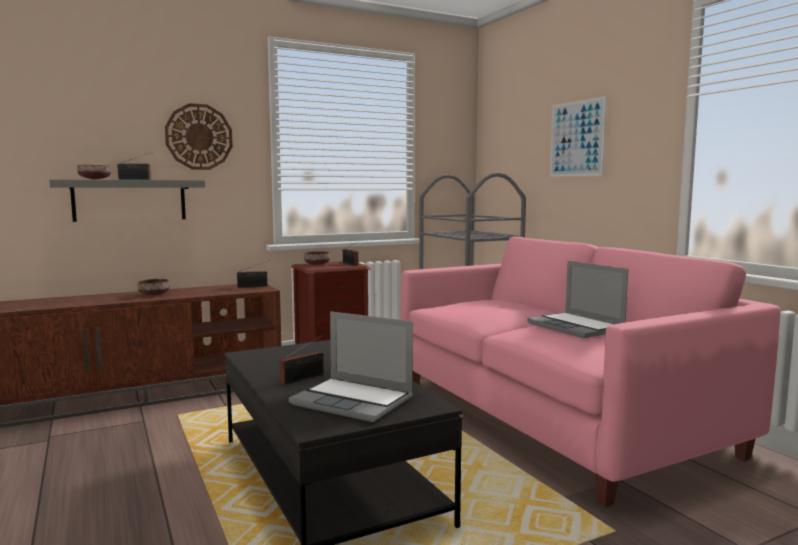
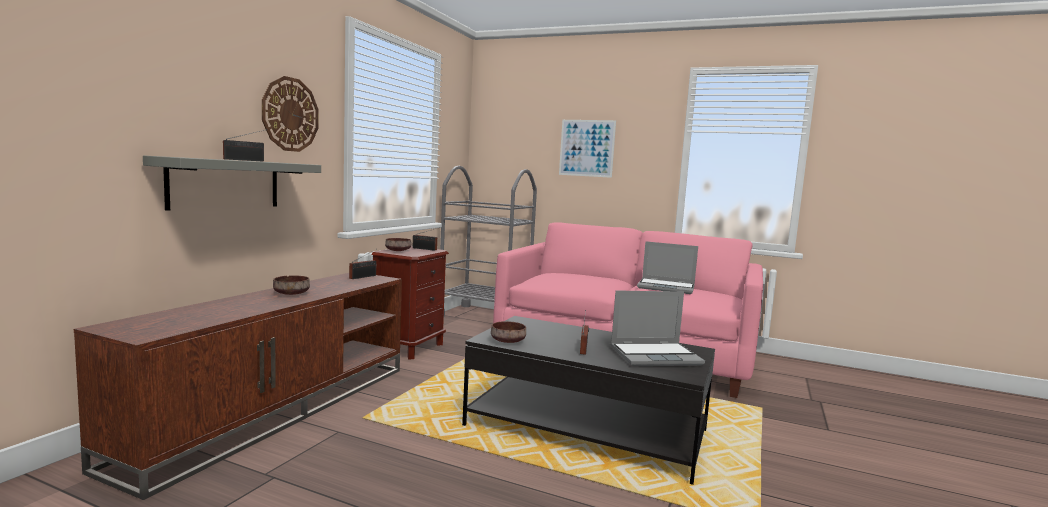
camera: 40 degrees left, 0 degrees up
(95, 179) = (212, 158): brown bowl -> brown bowl (508, 341)

